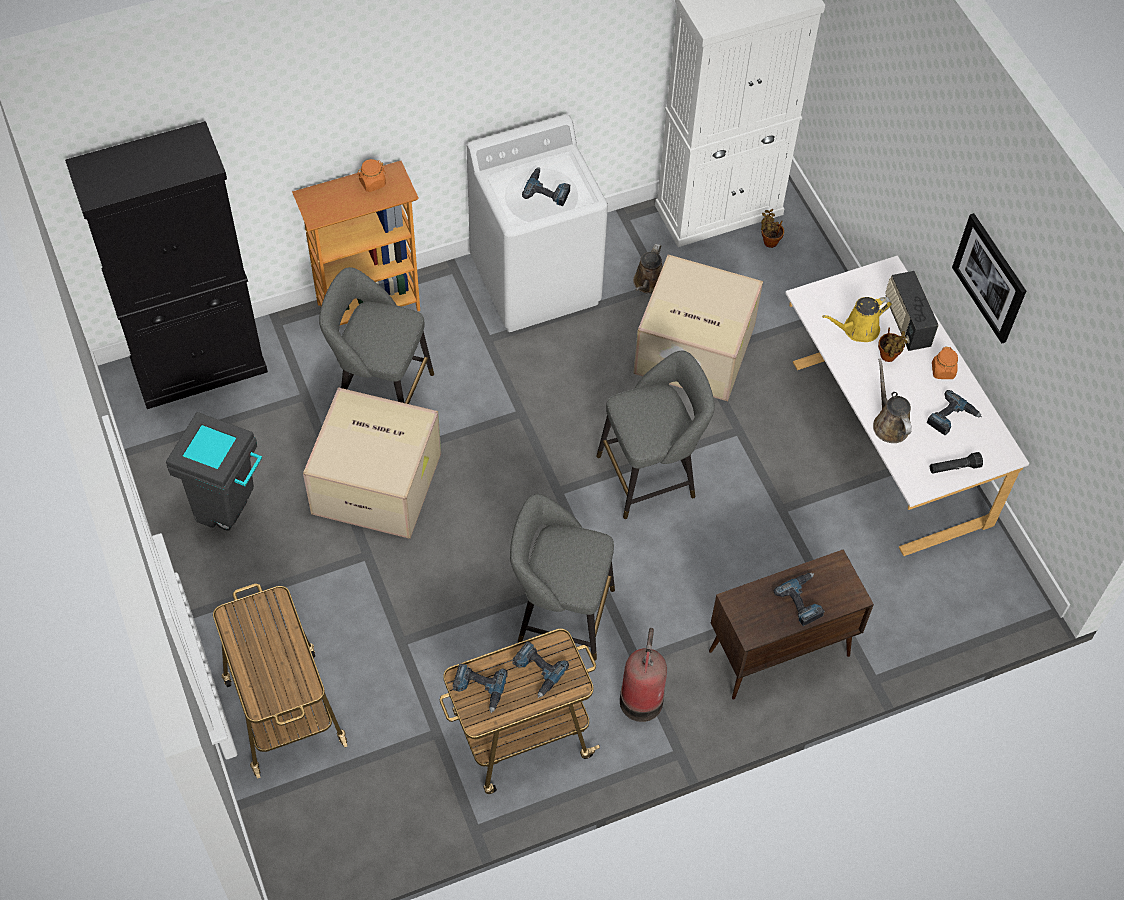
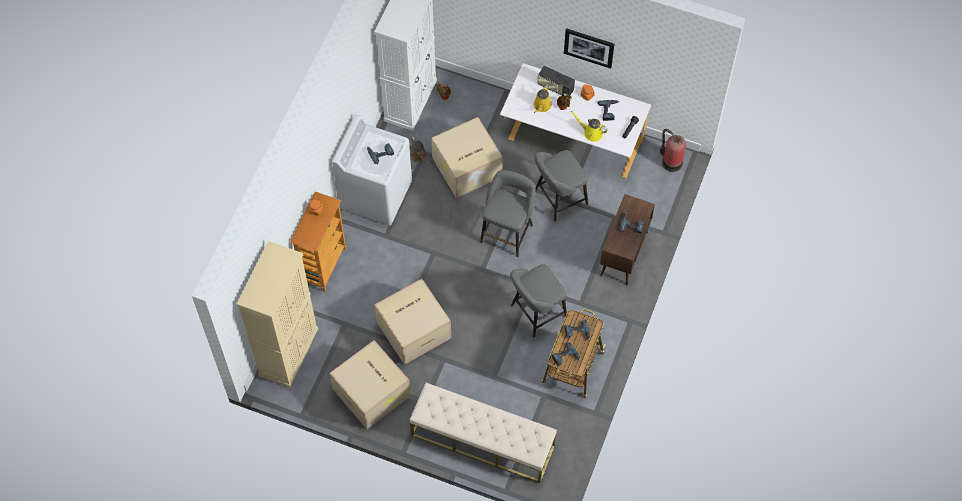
camera: 45 degrees left, 5 degrees up
(200, 367) = (288, 352): black cabinet -> beige cabinet
(230, 511) = (373, 393): grey trash can -> cardboard box
(284, 709) = (482, 440): cart -> beige bench
(380, 392) = (371, 295): grey stool -> grey stool (558, 199)
(641, 697) = (597, 314): fire extinguisher -> fire extinguisher (671, 161)
(889, 424) = (591, 133): brown watering can -> yellow watering can

